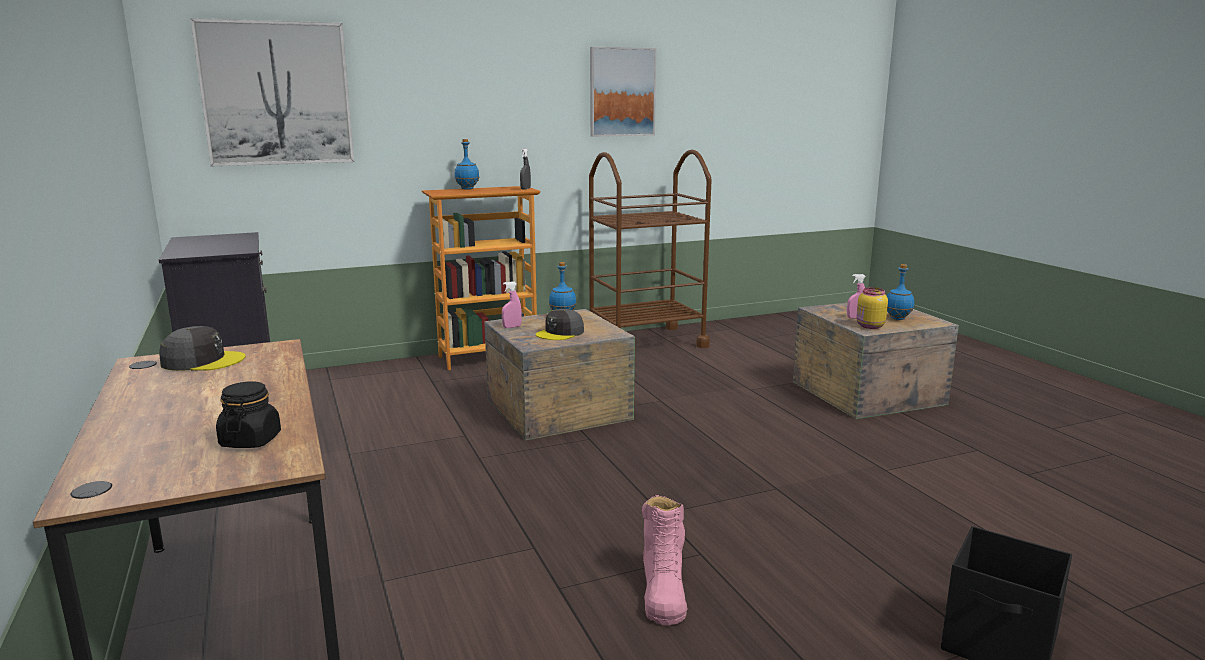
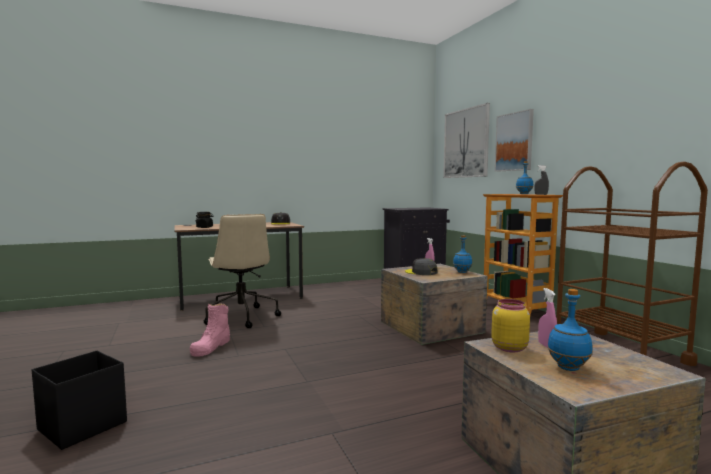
camera: 90 degrees right, 10 degrees down
(456, 587) = (241, 317): none -> beige office chair
(622, 92) = (657, 112): picture -> picture (514, 142)
(663, 591) = (211, 347): pink boot -> pink boot turned 75 degrees counterclockwise

